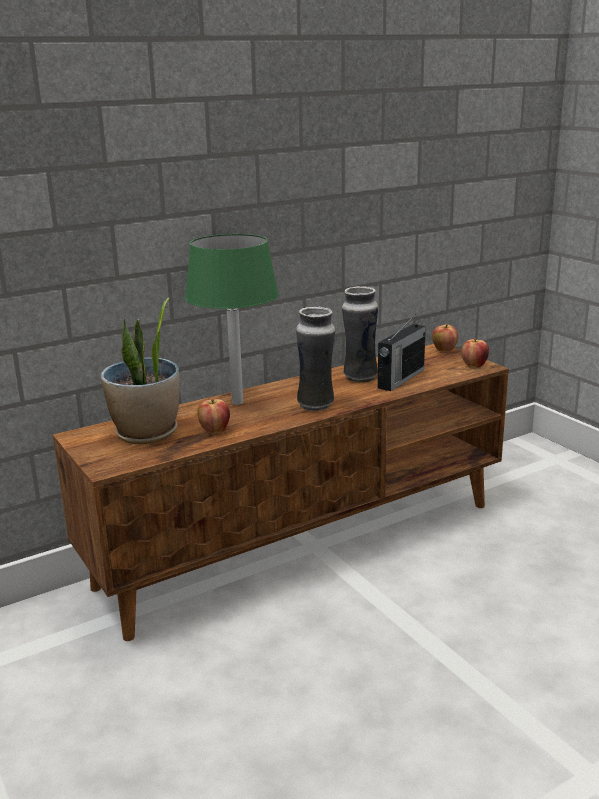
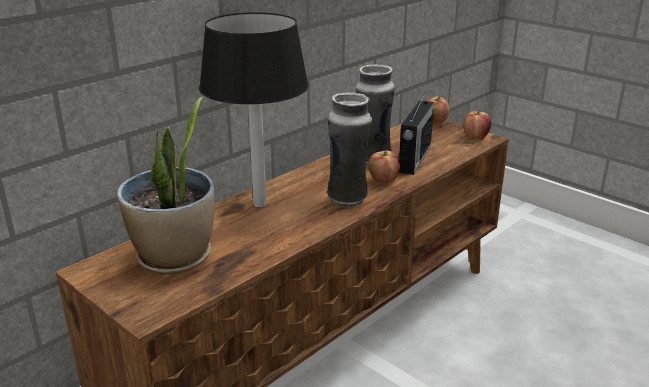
camera: 15 degrees left, 5 degrees up
(215, 430) = (253, 245): apple -> apple (383, 181)
(237, 402) = (259, 204): green table lamp -> black table lamp

